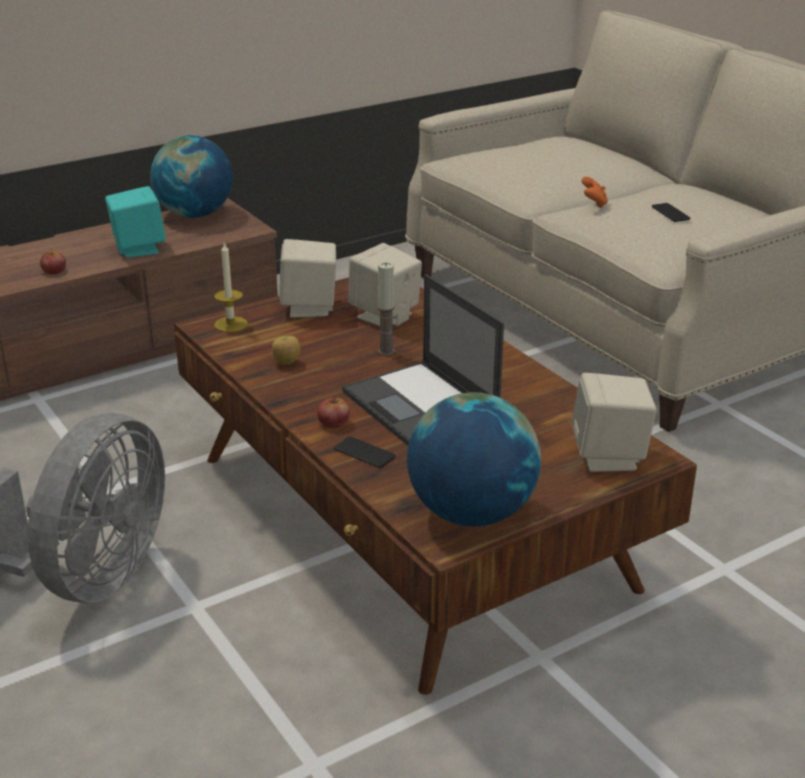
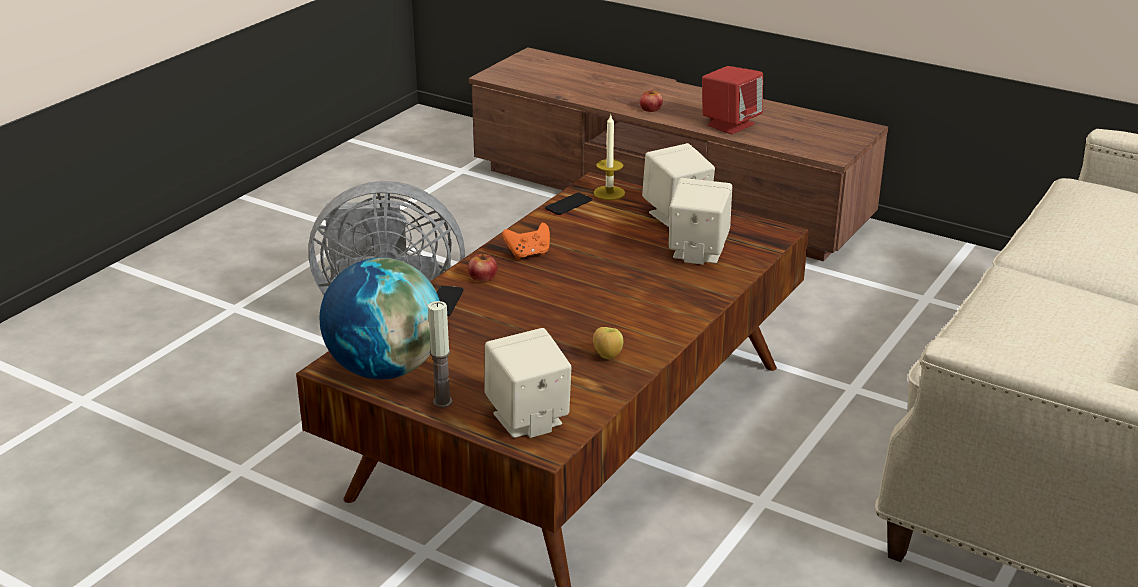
camera: 65 degrees right, 0 degrees up
(138, 248) = (730, 124): turquoise speaker -> red speaker
(195, 214) = (829, 124): globe -> none
(286, 362) = (565, 232): apple -> apple (607, 356)
(386, 351) = (628, 269): candle -> candle (442, 402)
(422, 405) = (544, 308): laptop -> none
(594, 204) = (1043, 280): orange game controller -> orange game controller (528, 254)
(670, 213) = (1083, 332): phone -> phone (568, 204)

